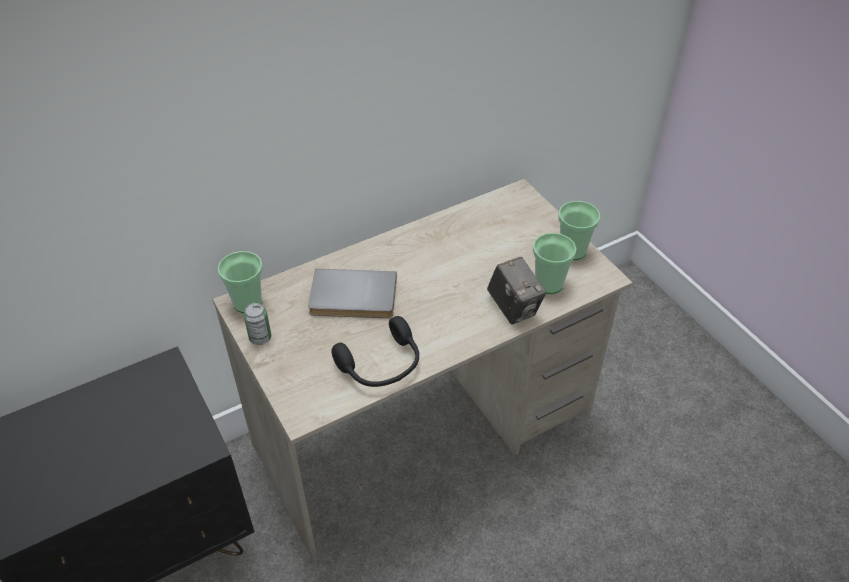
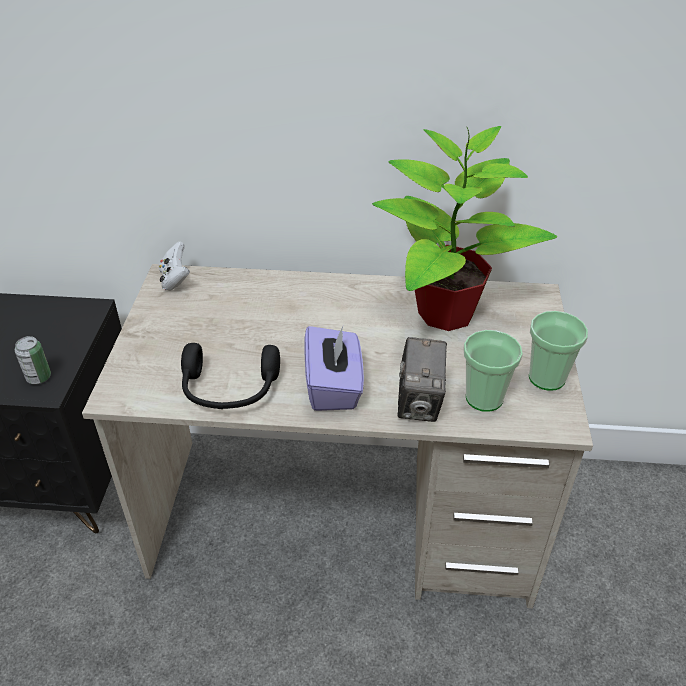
camera: 35 degrees right, 5 degrees down
(248, 303) = (175, 279): cup -> white game controller
(260, 338) = (153, 312): can -> can (39, 377)
(353, 298) = (267, 317): grey book -> none
(450, 325) = (334, 387): none -> purple tissue box
(471, 235) = (444, 313): none -> potted plant

